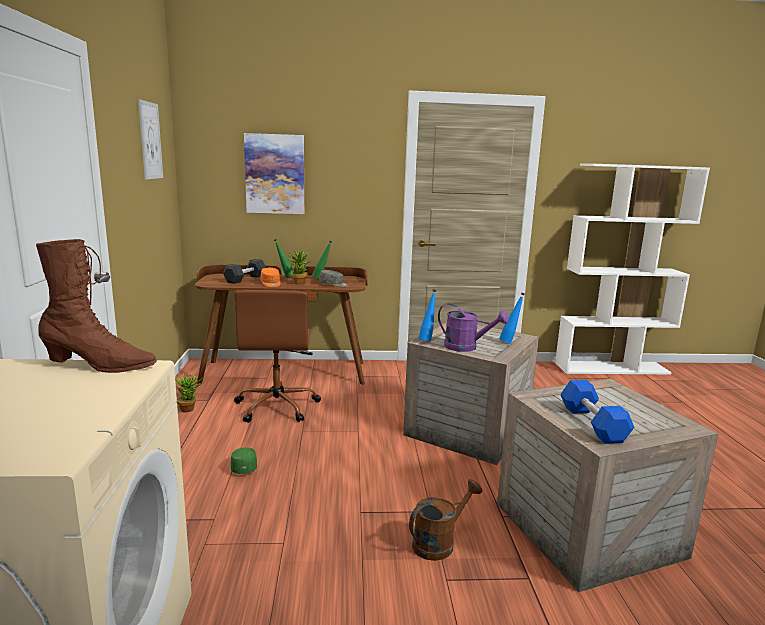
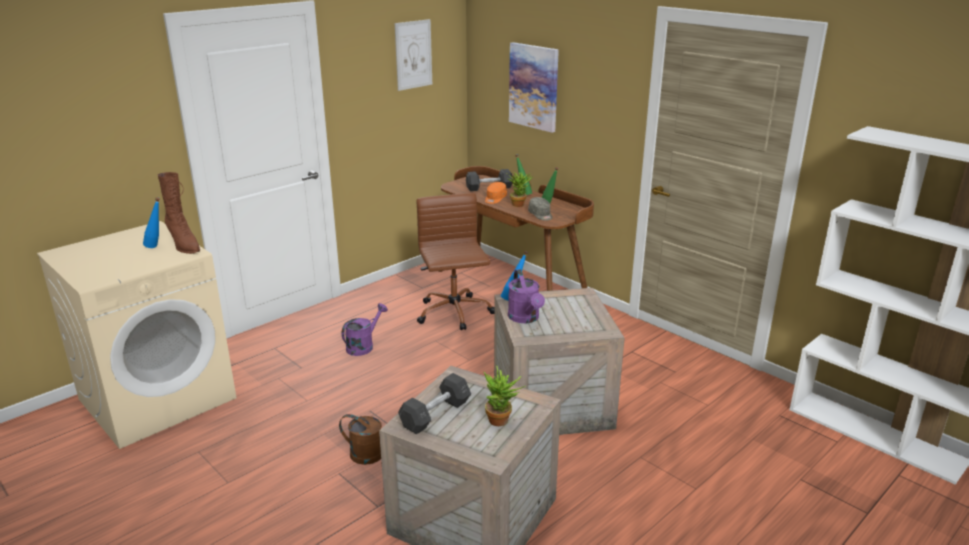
camera: 50 degrees right, 10 degrees up
(190, 409) = (401, 290): potted plant -> potted plant (502, 421)
(244, 466) = (363, 346): green cap -> purple watering can
(277, 406) = (454, 313): brown office chair -> brown office chair turned 120 degrees clockwise
(510, 342) = (576, 330): blue bottle -> blue bottle (157, 247)
(592, 424) = (435, 414): blue dumbbell -> grey dumbbell

